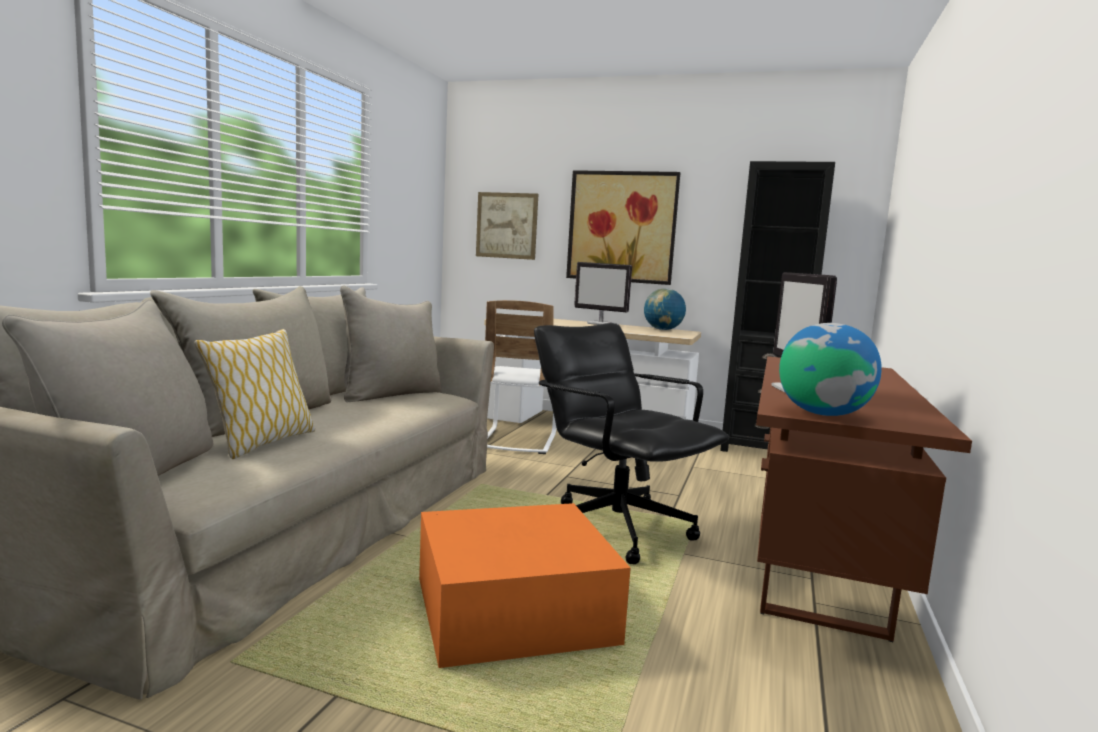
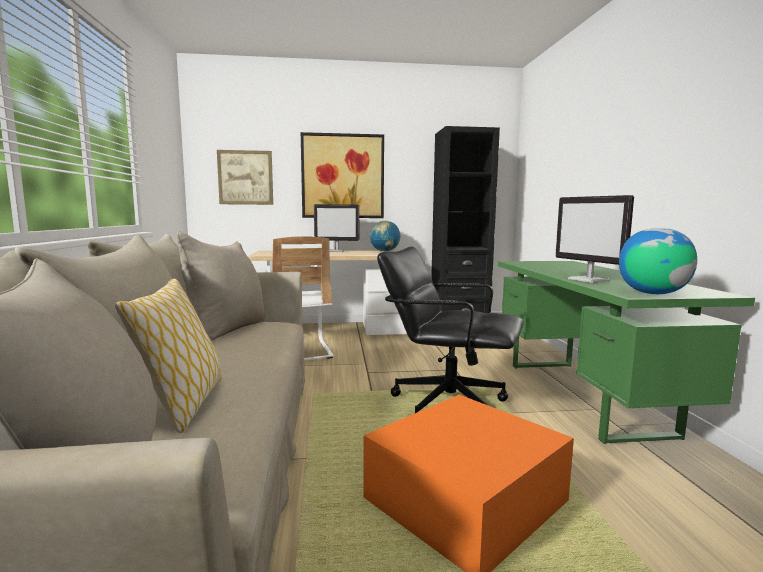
camera: 25 degrees left, 0 degrees up
(819, 561) = (583, 396): brown desk -> green desk

